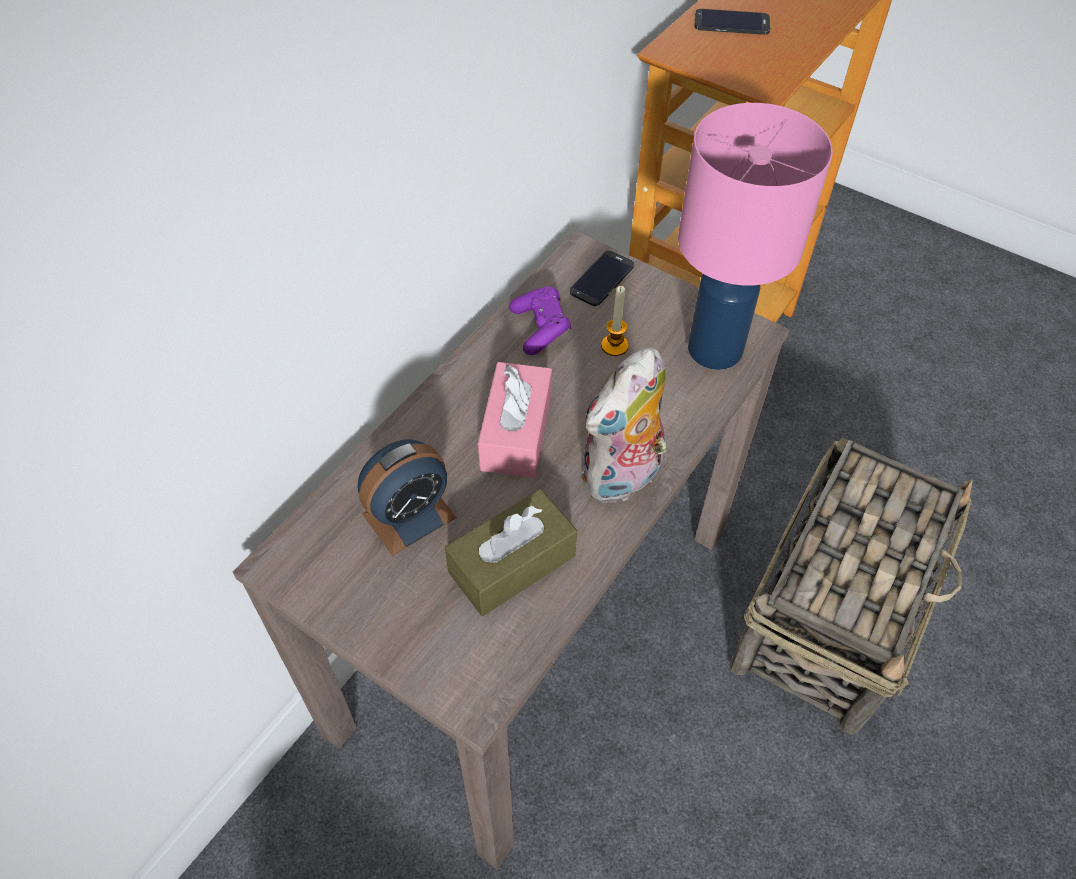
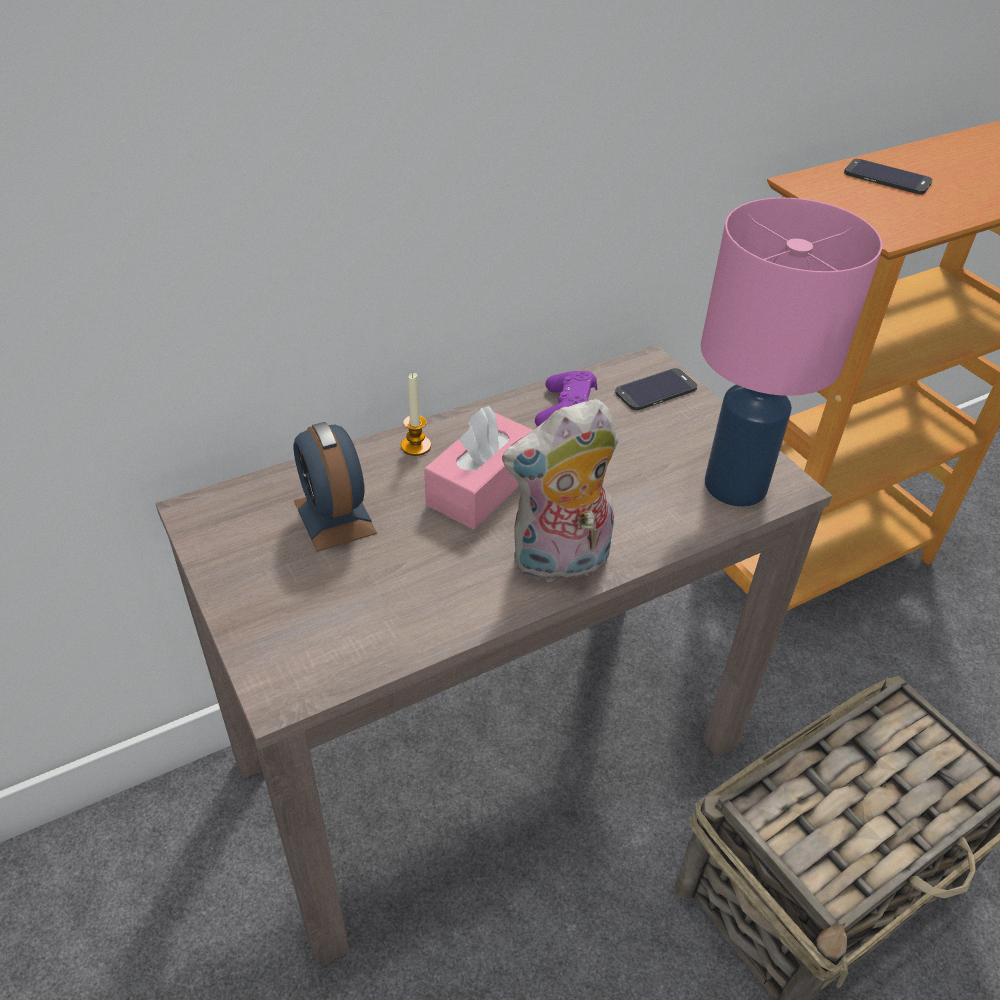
camera: 25 degrees right, 10 degrees down
(409, 516) = (334, 517): alarm clock -> alarm clock turned 75 degrees clockwise
(512, 564) = (399, 593): brown tissue box -> none
(614, 346) = (630, 448): candle -> candle (416, 446)

